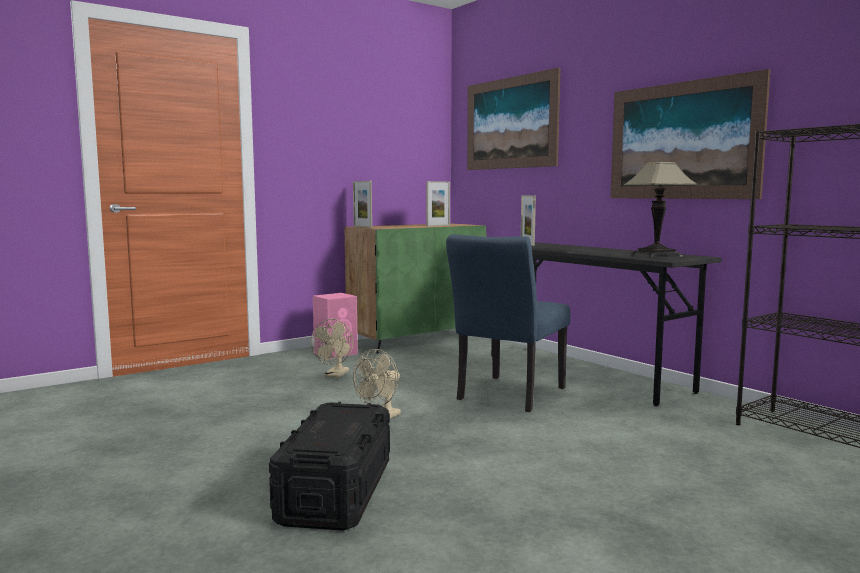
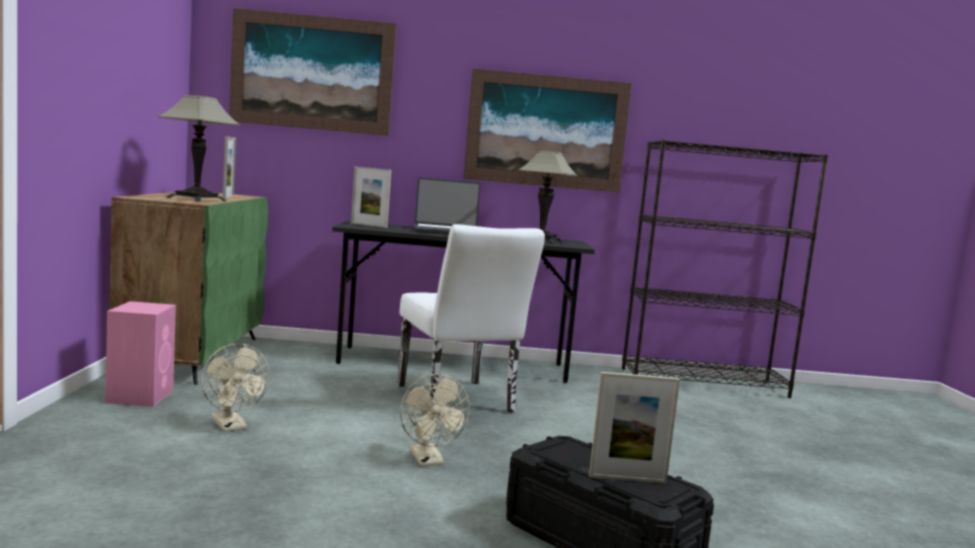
camera: 55 degrees left, 0 degrees up
(362, 227) = (149, 198): picture frame -> picture frame (627, 479)
(398, 227) = (196, 199): none -> table lamp
(507, 396) = (458, 402): blue chair -> white chair
(577, 248) = (446, 232): none -> laptop

